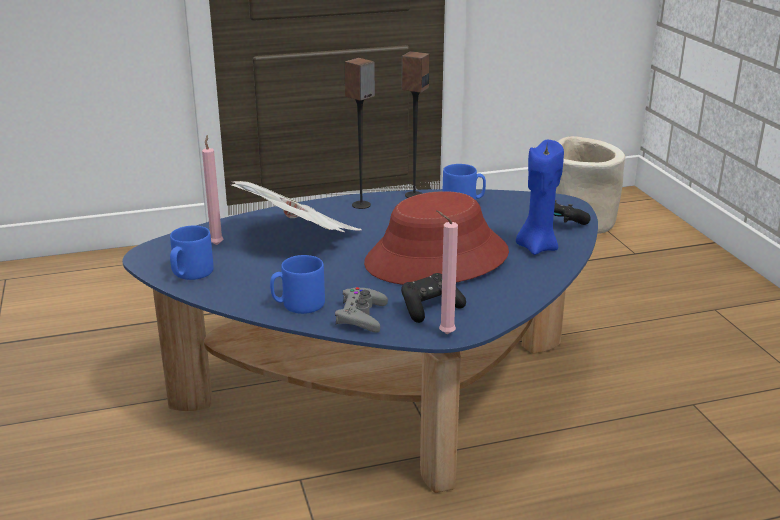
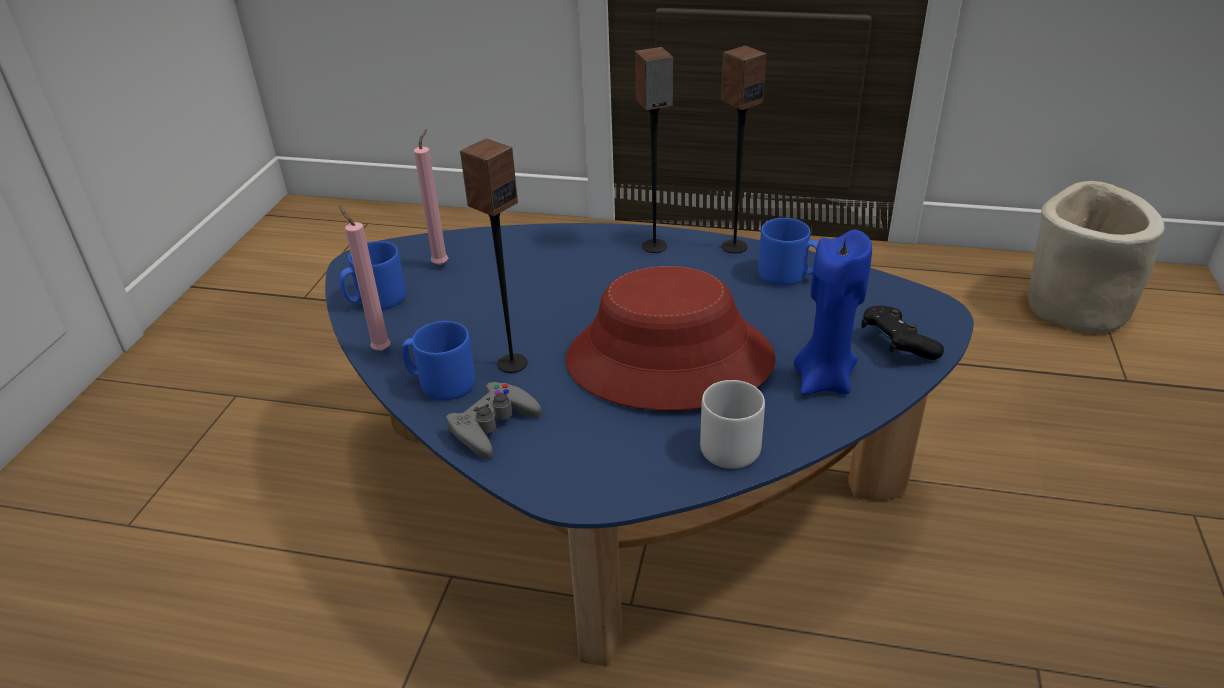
camera: 30 degrees right, 10 degrees up
(299, 238) = (535, 280): newspaper -> none
(335, 283) = (512, 363): none -> speaker
(430, 308) = (586, 441): black game controller -> none
(444, 333) = (564, 492): pink candle -> pink candle (380, 349)
(517, 287) = (733, 443): none -> grey mug

